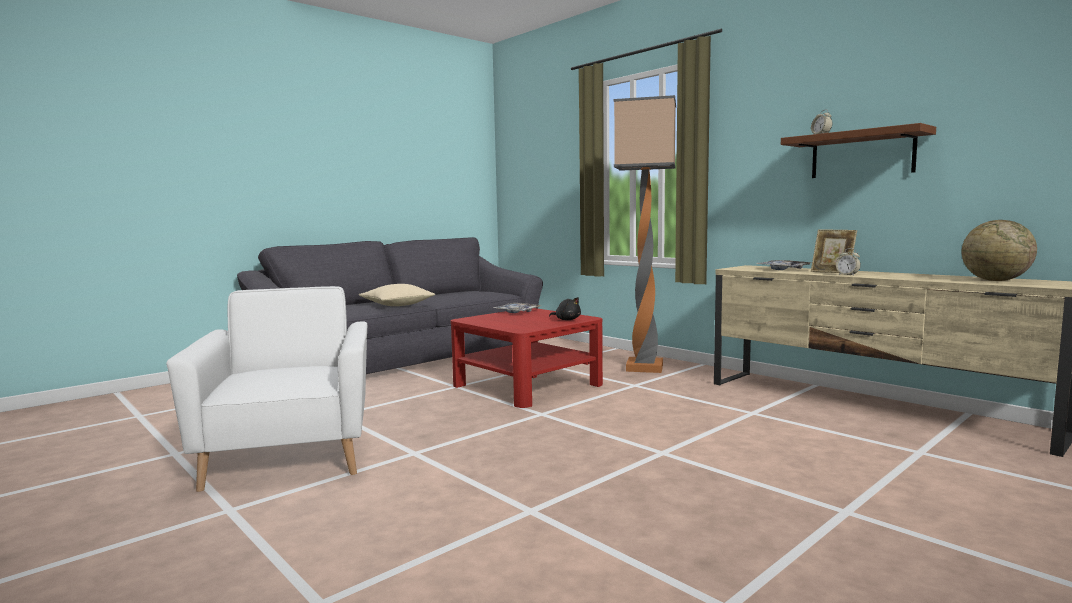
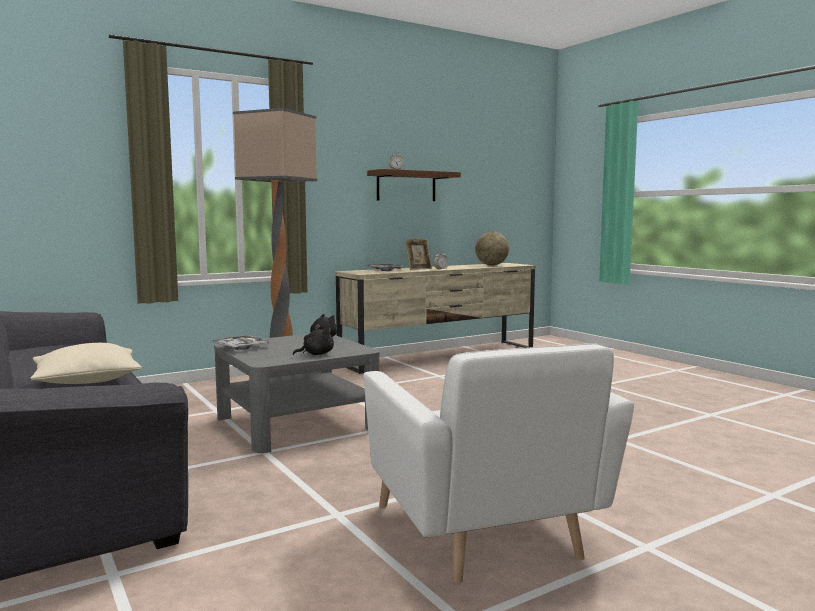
camera: 80 degrees left, 0 degrees up
(290, 453) = (485, 531): white armchair -> white armchair turned 105 degrees counterclockwise
(499, 324) = (316, 354): none -> black plush toy
(527, 385) = (295, 423): red coffee table -> grey coffee table

